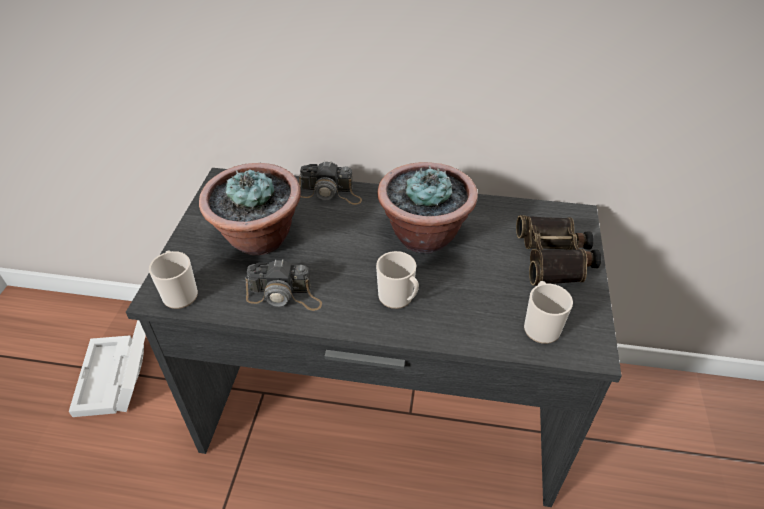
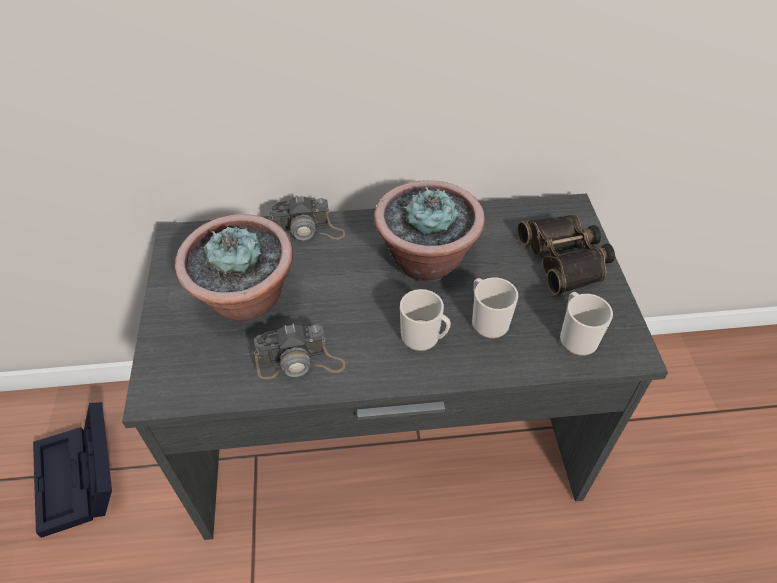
camera: 15 degrees left, 5 degrees up
(118, 378) = (81, 479): white storage box -> black storage box
(179, 293) = (178, 384): mug -> mug (487, 321)

